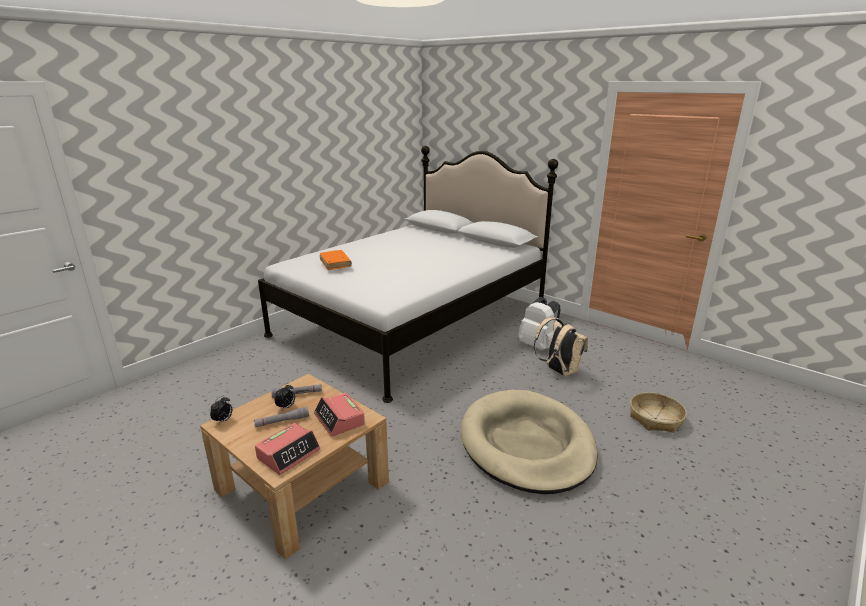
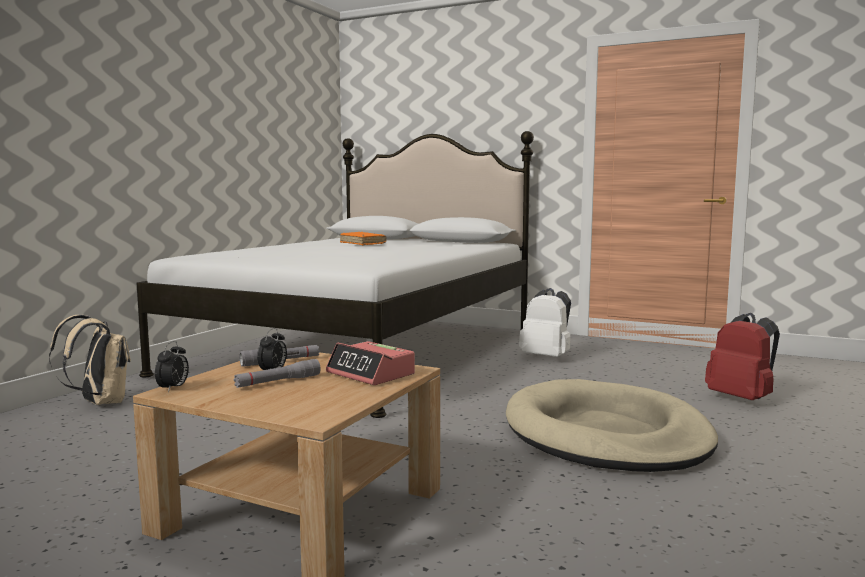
camera: 15 degrees left, 15 degrees down
(288, 454) = (317, 404): alarm clock -> none
(335, 264) = (261, 252): orange book -> orange book (363, 243)
(559, 371) = (590, 374): beige backpack -> beige backpack (99, 402)
(655, 418) = (742, 399): basket -> red backpack

